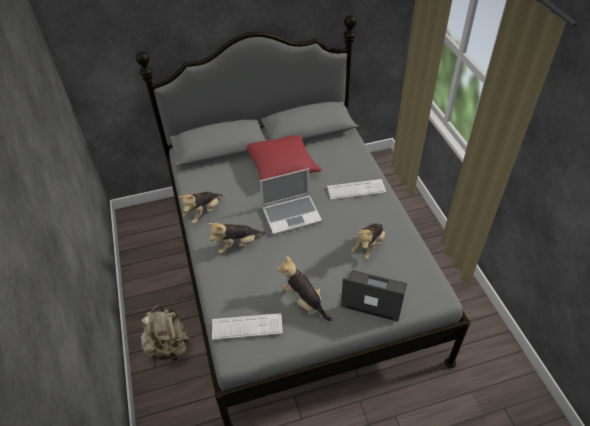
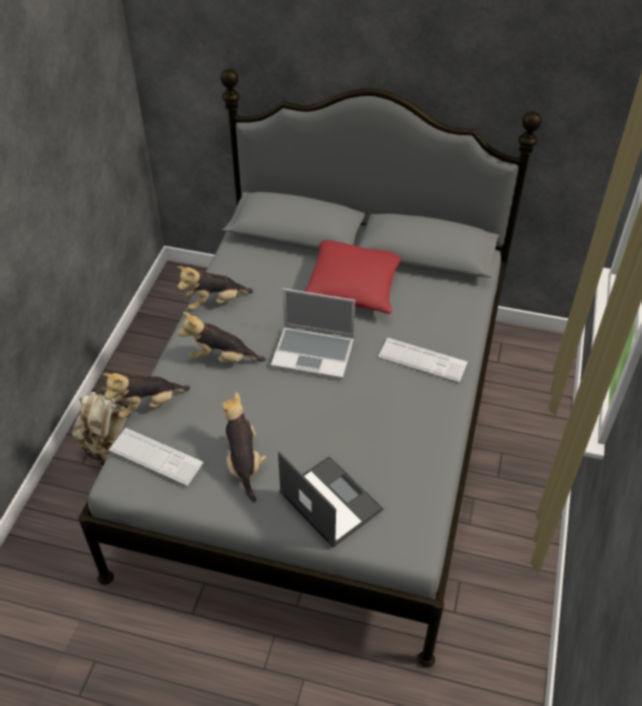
camera: 30 degrees right, 0 degrees up
(368, 246) = (376, 439): plush toy -> plush toy (148, 405)

